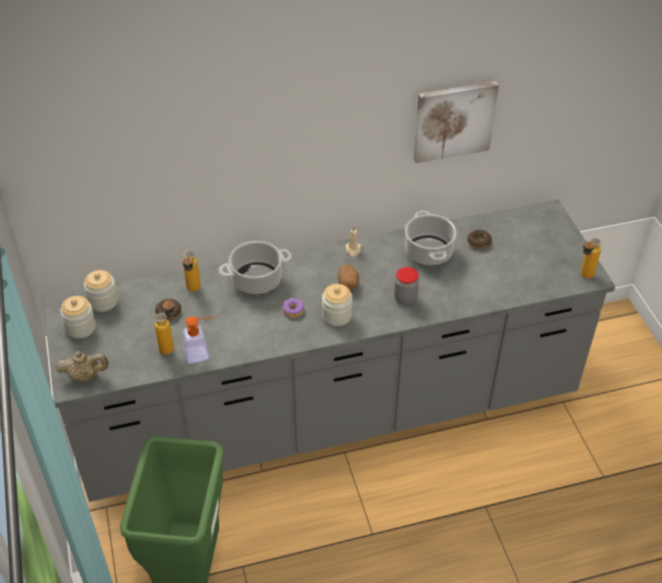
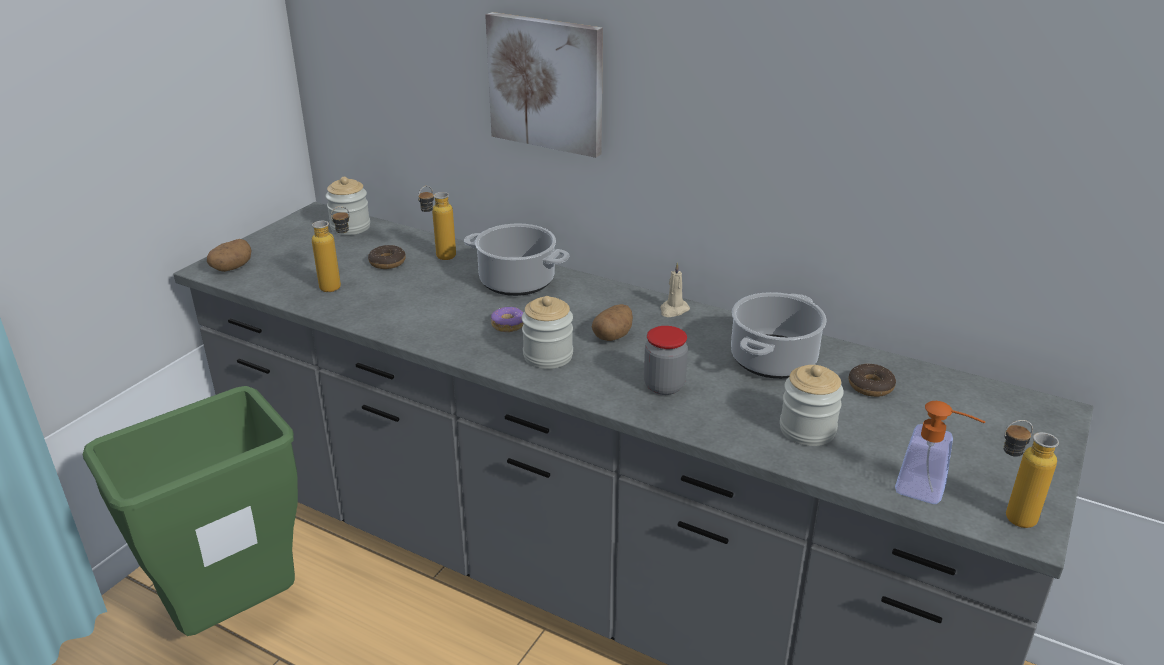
camera: 45 degrees right, 15 degrees down
(81, 328) = (297, 235): jar -> jar (807, 430)
(85, 376) = (231, 268): beige teapot -> potato
(201, 353) = (353, 308): soap dispenser -> soap dispenser (930, 491)
(453, 120) = (890, 135): picture -> picture (547, 83)

